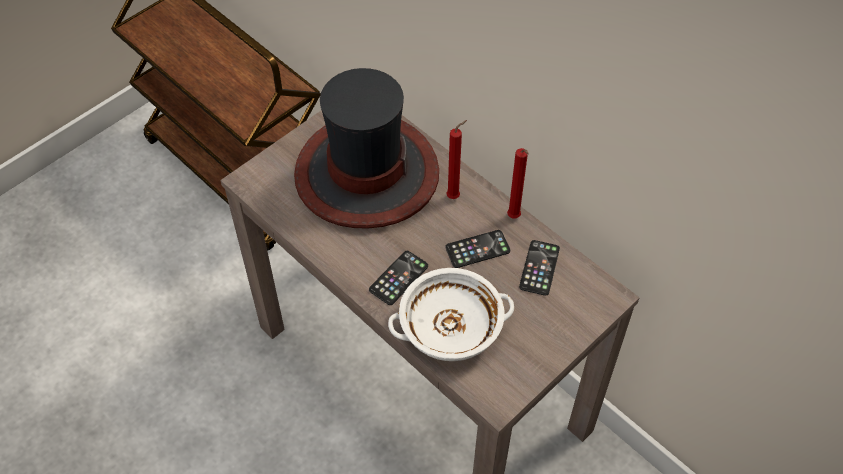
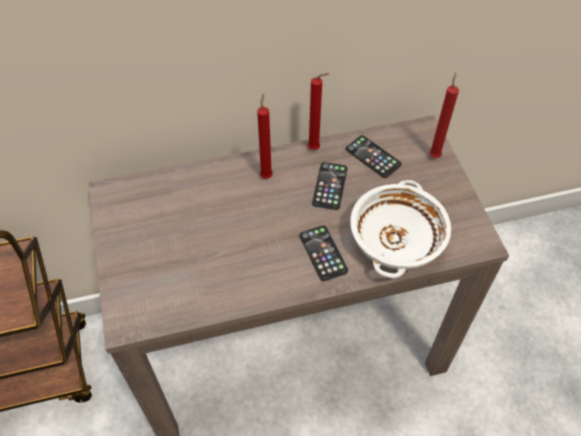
camera: 60 degrees left, 0 degrees up
(366, 173) = (194, 225): hat -> none
(582, 319) = (434, 155): none -> red candle

